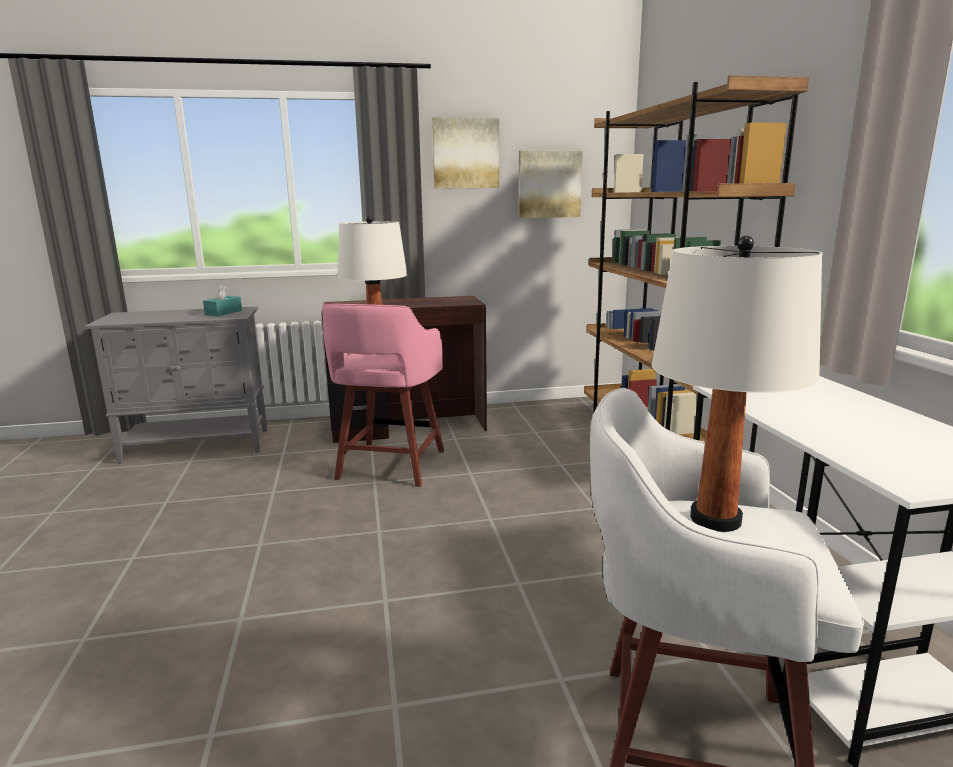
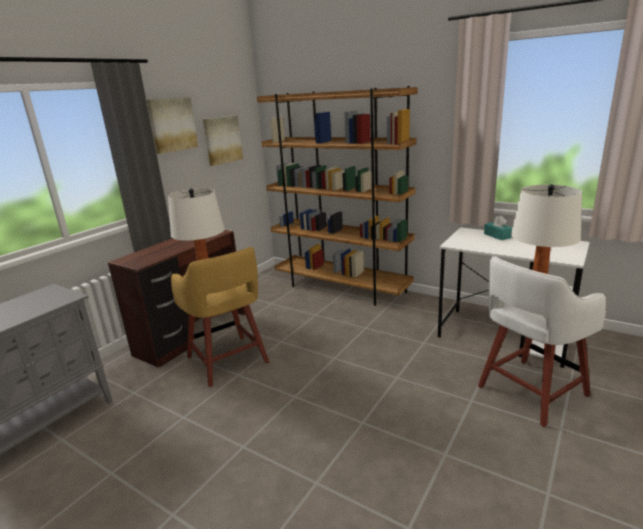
camera: 45 degrees left, 5 degrees up
(223, 312) = (44, 298): turquoise tissue box -> turquoise tissue box (497, 236)
(389, 466) = (228, 361): pink stool -> yellow stool

